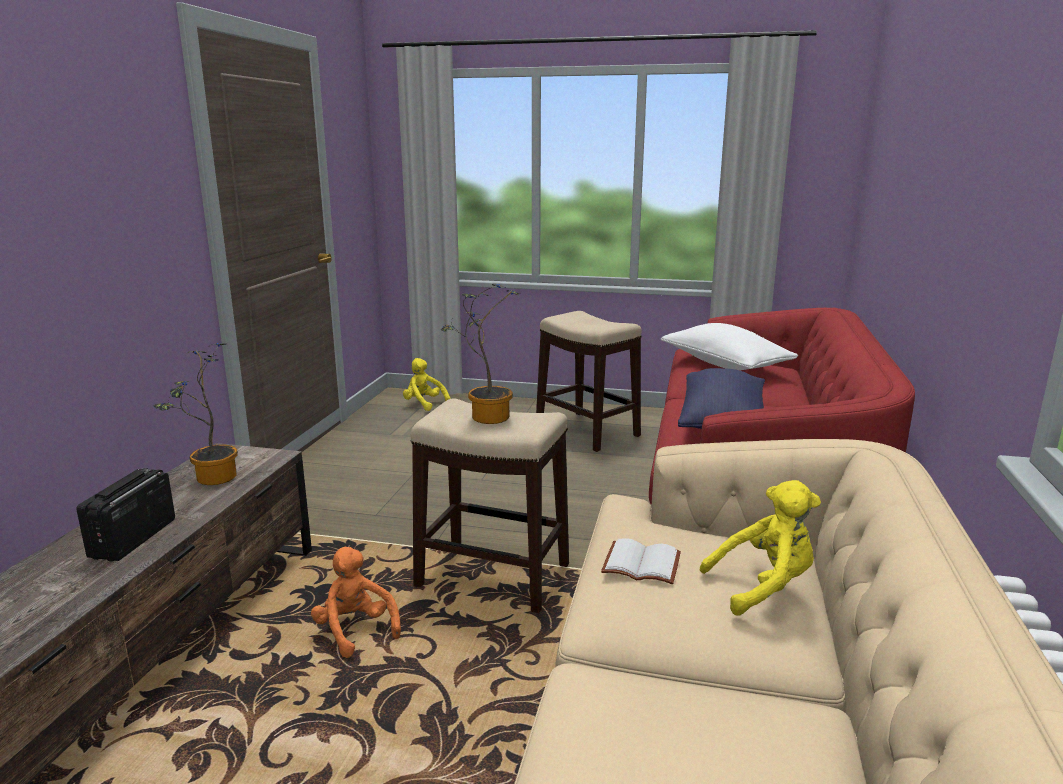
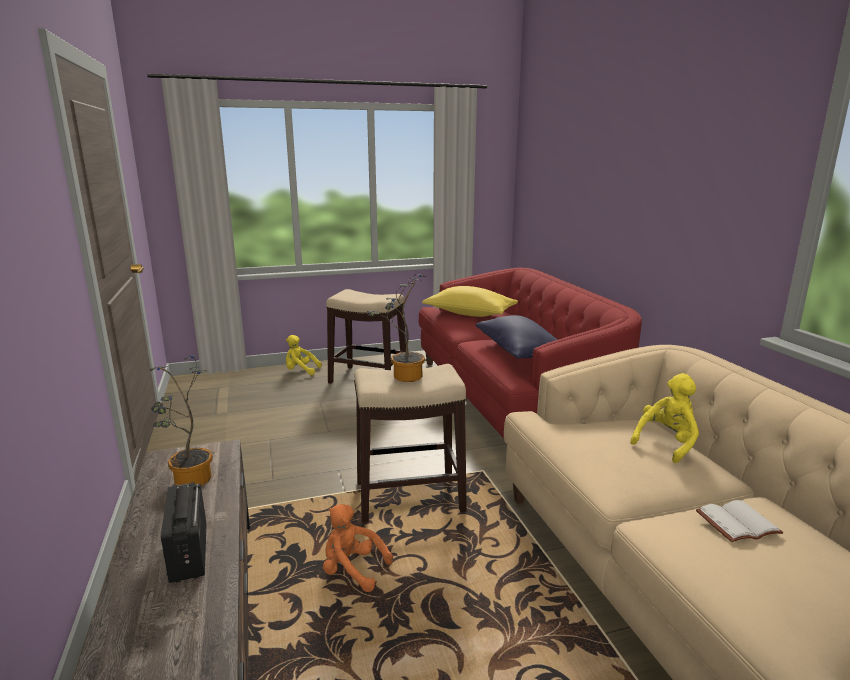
camera: 30 degrees left, 0 degrees up
(424, 404) = (219, 384): yellow plush toy -> yellow plush toy (300, 371)
(643, 563) = (596, 449): white book -> white book (737, 522)
(724, 365) = (469, 314): white pillow -> yellow pillow

